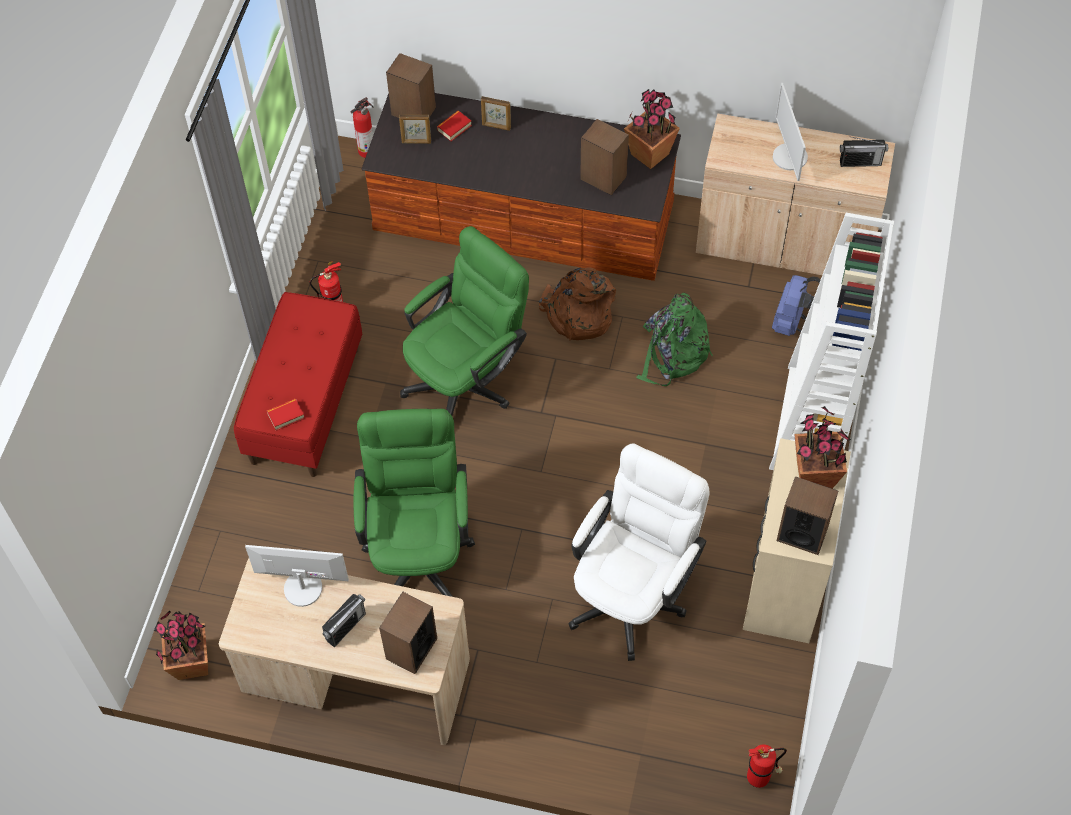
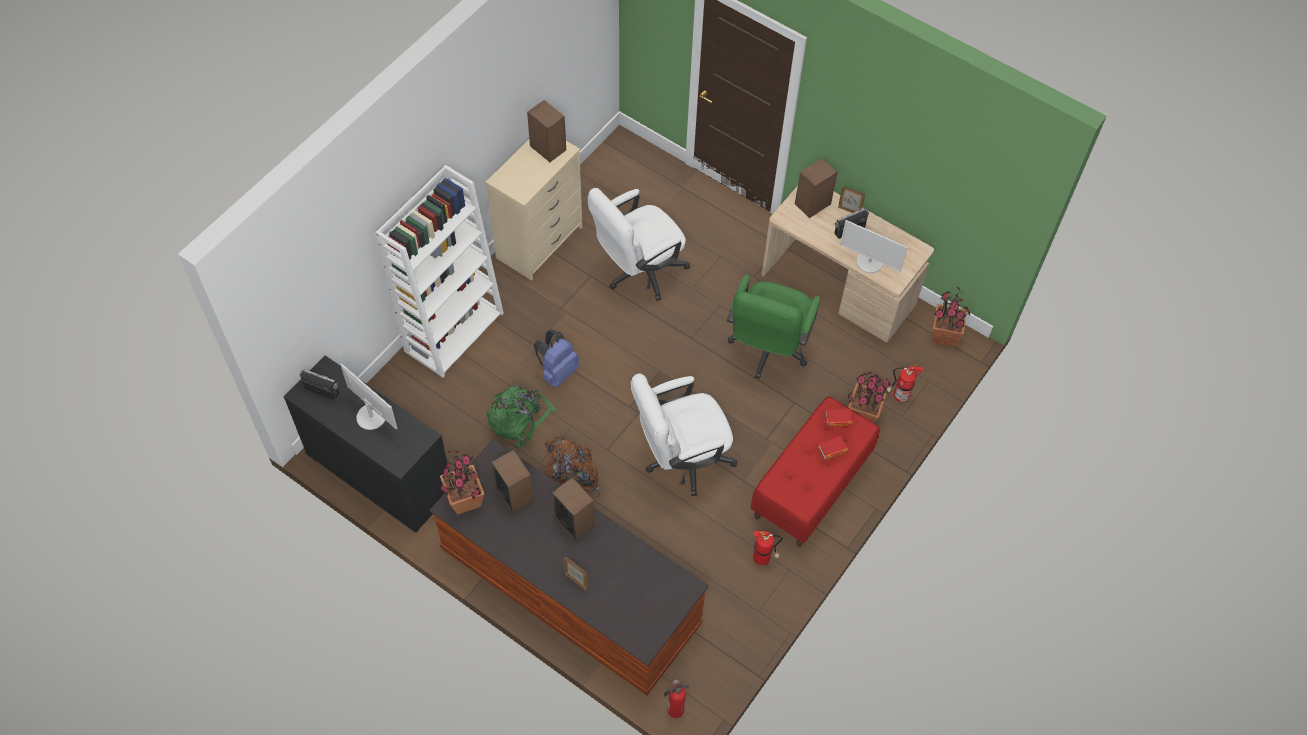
camera: 160 degrees left, 0 degrees up
(413, 111) = (640, 626): speaker -> speaker (574, 521)
(416, 142) = (651, 593): picture frame -> picture frame (849, 210)
(454, 128) = (612, 594): book -> book (833, 449)
(467, 379) = (681, 459): green office chair -> white office chair
(760, 777) = (619, 152): fire extinguisher -> fire extinguisher (898, 396)
(784, 243) = (380, 473): beige cabinet -> black cabinet
(789, 157) = (371, 416): monitor -> monitor turned 60 degrees counterclockwise
(794, 323) = (417, 406): blue backpack -> blue backpack (557, 371)
(815, 476) = (518, 175): potted plant -> potted plant (862, 415)

